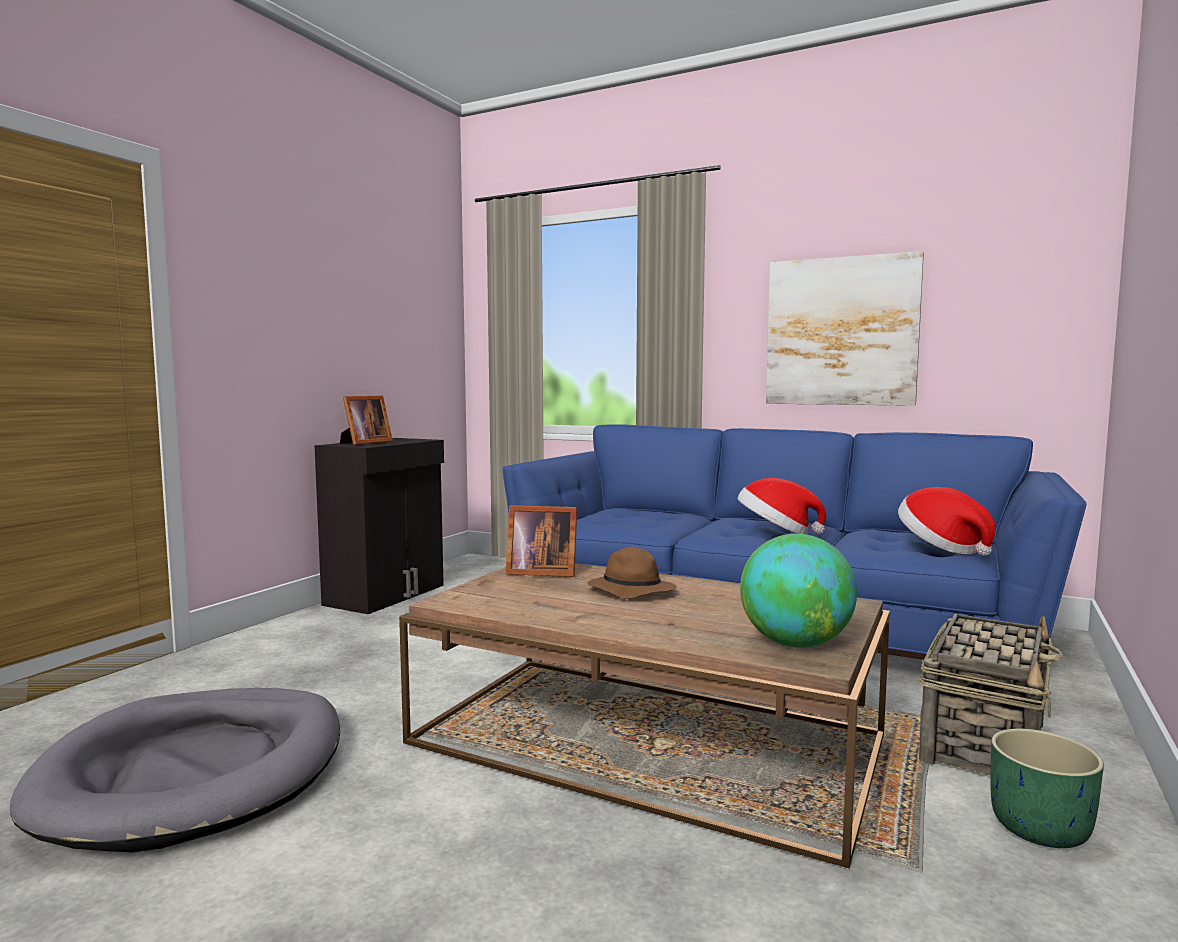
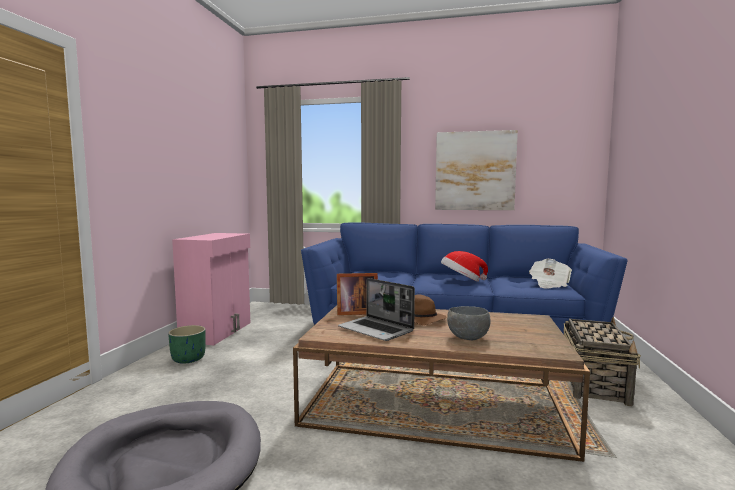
camera: 15 degrees left, 0 degrees up
(364, 443) = (203, 237): picture frame -> none
(387, 595) = (218, 331): black cabinet -> pink cabinet
(543, 600) = (377, 330): none -> laptop
(680, 626) = (468, 338): none -> grey bowl
(795, 644) = (536, 343): globe -> none
(941, 548) = (549, 284): hat -> newspaper
(1041, 829) = (649, 425): green planter -> green planter (189, 359)

